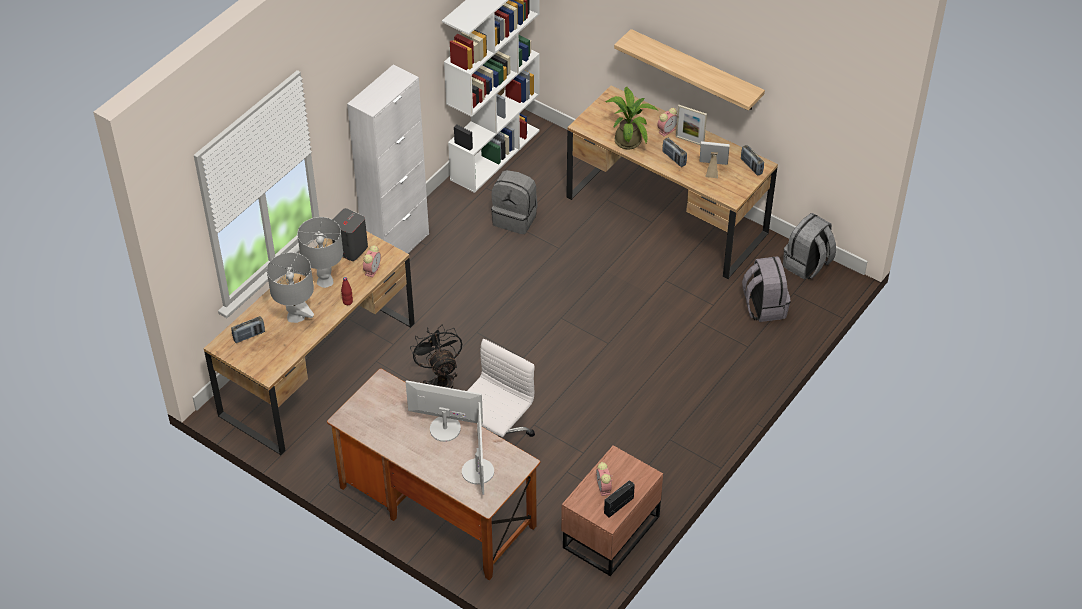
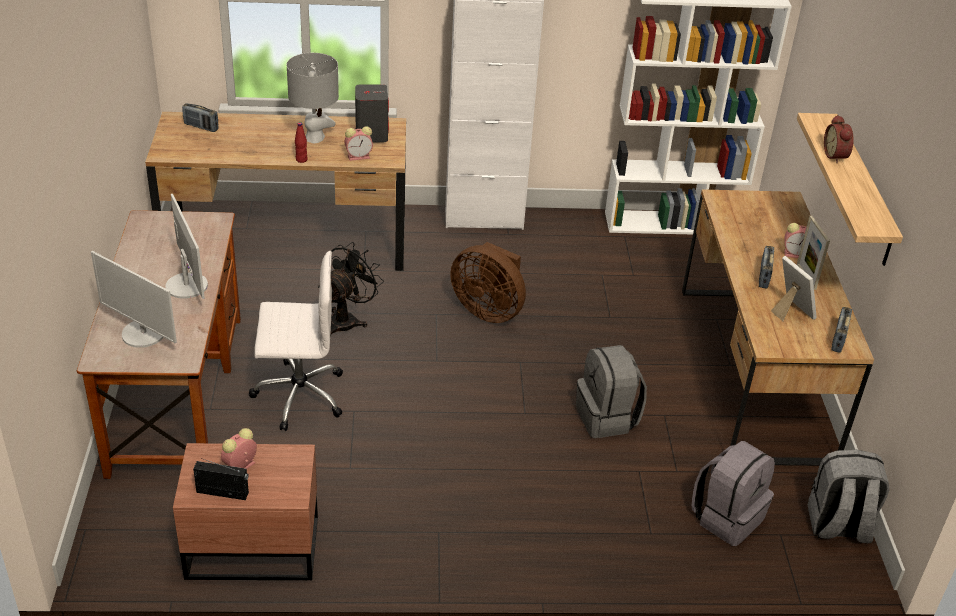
camera: 50 degrees right, 10 degrees down
(296, 316) = (251, 140): grey table lamp -> none
(478, 471) = (143, 334): monitor -> monitor turned 75 degrees clockwise
(497, 303) = (489, 310): none -> brown fan
(515, 218) = (611, 271): grey backpack -> grey backpack (607, 418)
(628, 139) = (744, 234): potted plant -> none
(672, 61) = (836, 156): none -> alarm clock

